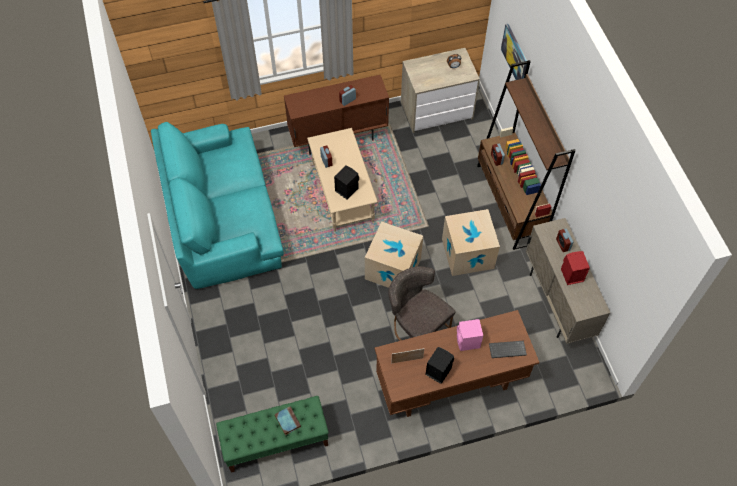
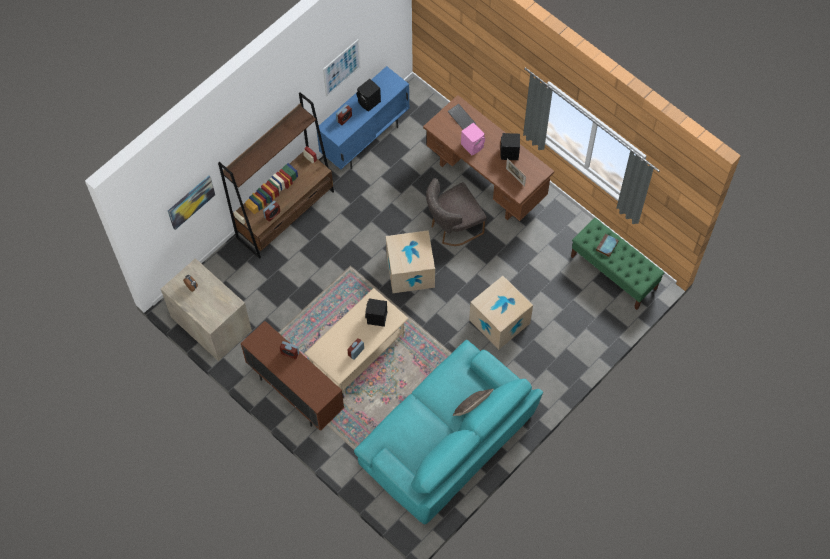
camera: 120 degrees left, 5 degrees up
(216, 217) = (472, 408): none -> pillow
(416, 326) = (453, 227): grey chair -> grey chair turned 45 degrees clockwise
(467, 253) = (359, 223): cardboard box -> cardboard box (499, 321)
(557, 302) = (365, 140): beige cabinet -> blue cabinet
(571, 275) = (369, 102): red speaker -> black speaker
(601, 222) = (341, 67): none -> picture

